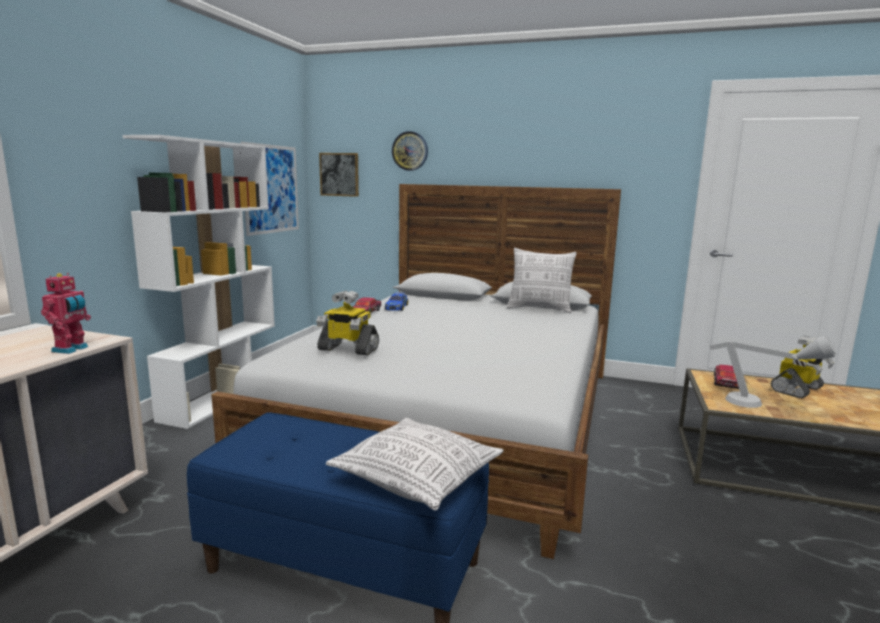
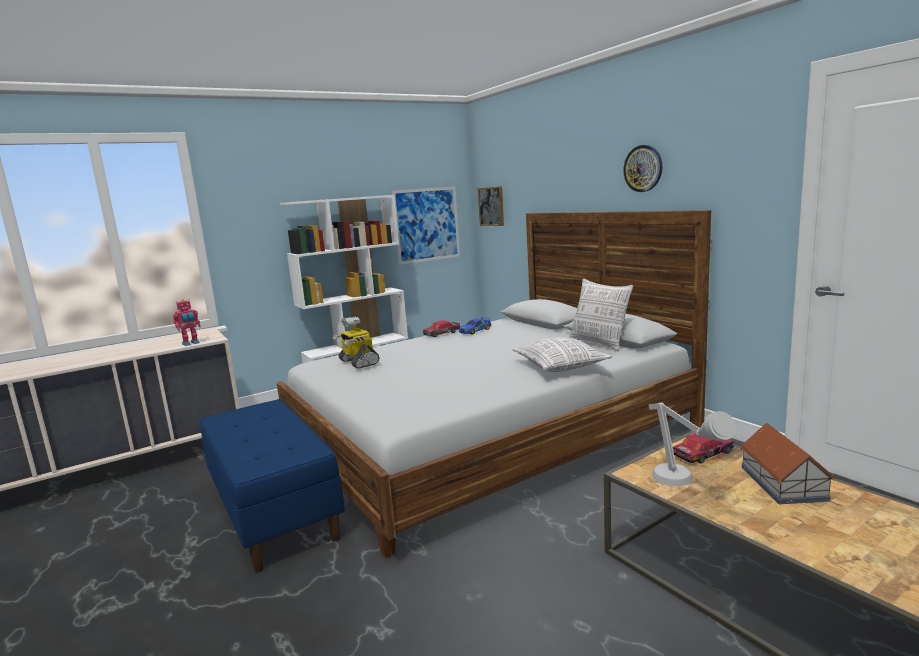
camera: 40 degrees right, 0 degrees up
(410, 151) = (535, 181): wall clock -> wall clock (643, 168)
(417, 478) = (266, 457): pillow -> pillow (561, 366)
(797, 390) = (783, 482): toy robot -> toy house

